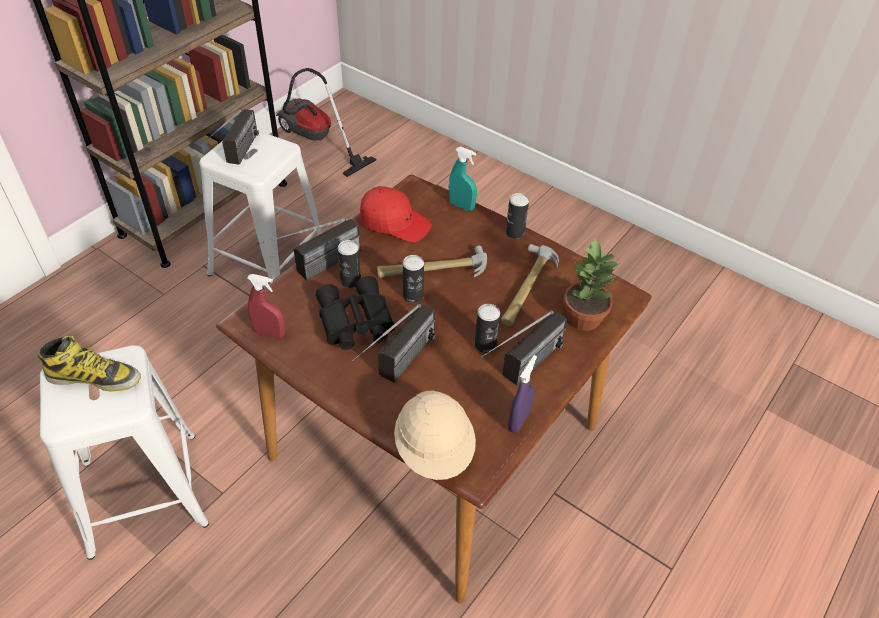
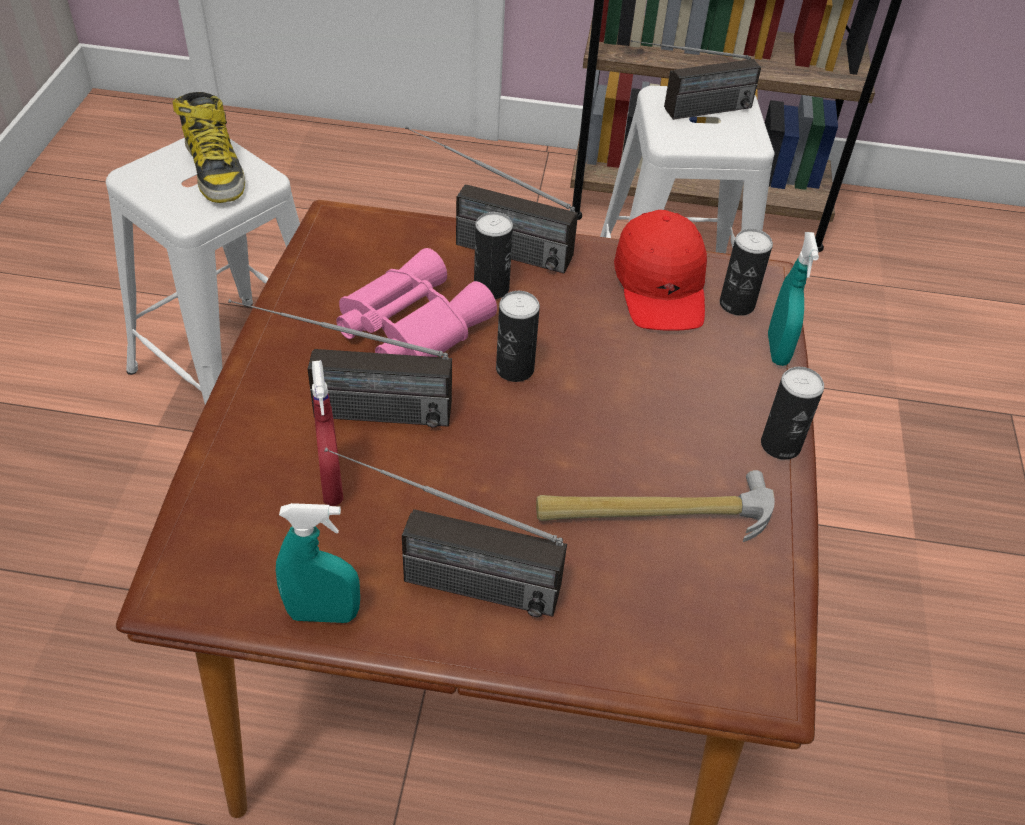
camera: 60 degrees right, 0 degrees up
(270, 333) = (328, 251): red spray bottle -> red spray bottle (331, 484)
(315, 141) = (933, 238): vacuum cleaner -> none
(354, 322) = (409, 325): black binoculars -> pink binoculars
(432, 269) = (594, 369): hammer -> none
(435, 450) = (202, 519): beige hard hat -> none
(485, 345) = (470, 502): can -> can (737, 304)
(519, 421) = (323, 614): purple spray bottle -> turquoise spray bottle
(583, 317) = (646, 629): potted plant -> none

